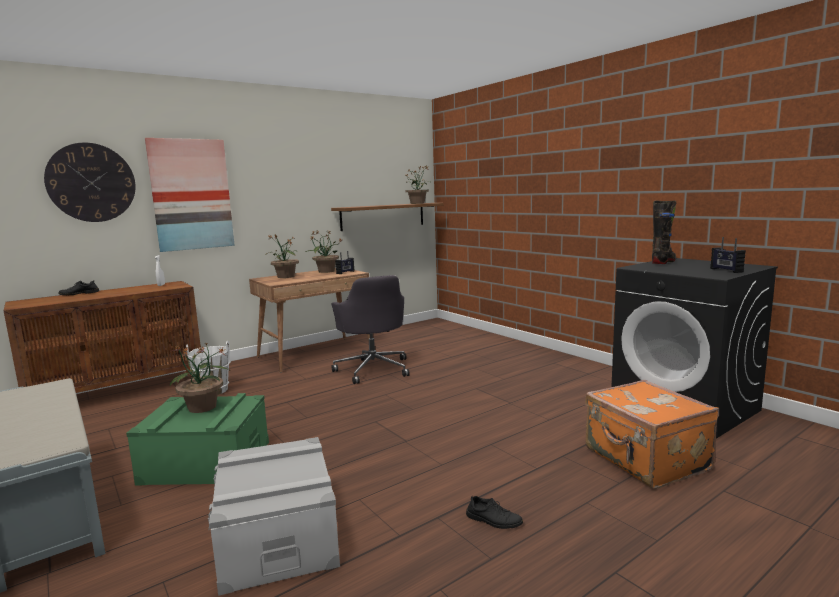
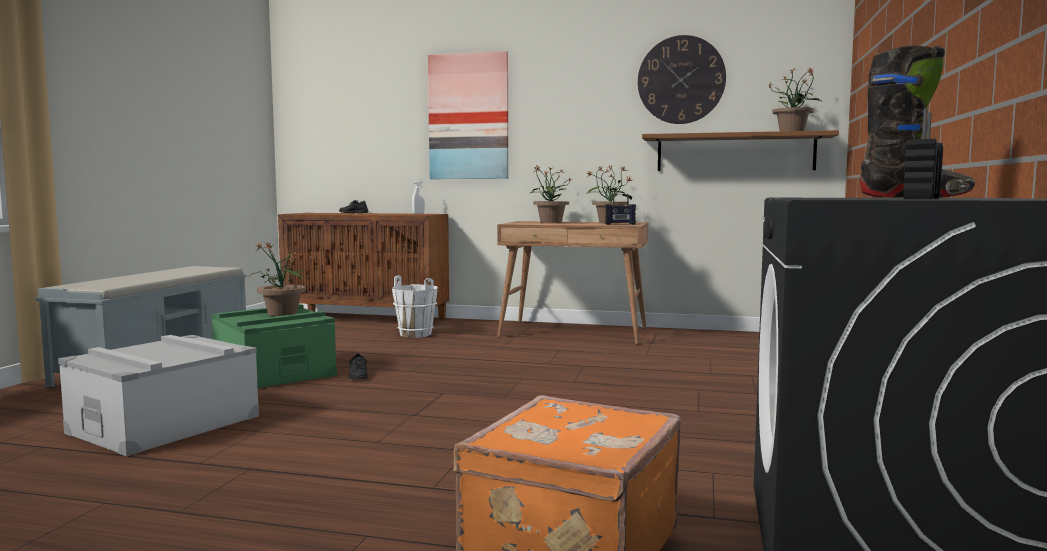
camera: 50 degrees right, 5 degrees down
(91, 182) = (380, 104): wall clock -> wall clock (681, 80)
(373, 369) = (583, 357): grey office chair -> none
(493, 520) = (266, 494): black shoe -> black shoe (358, 375)

